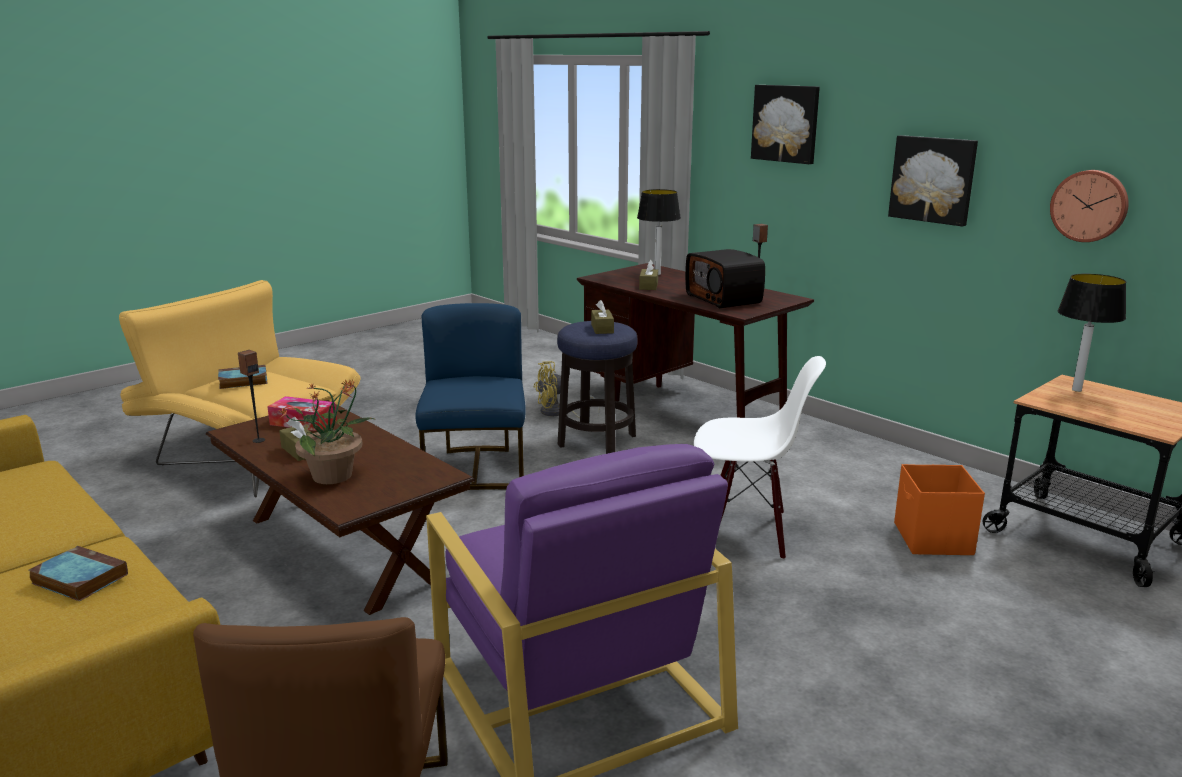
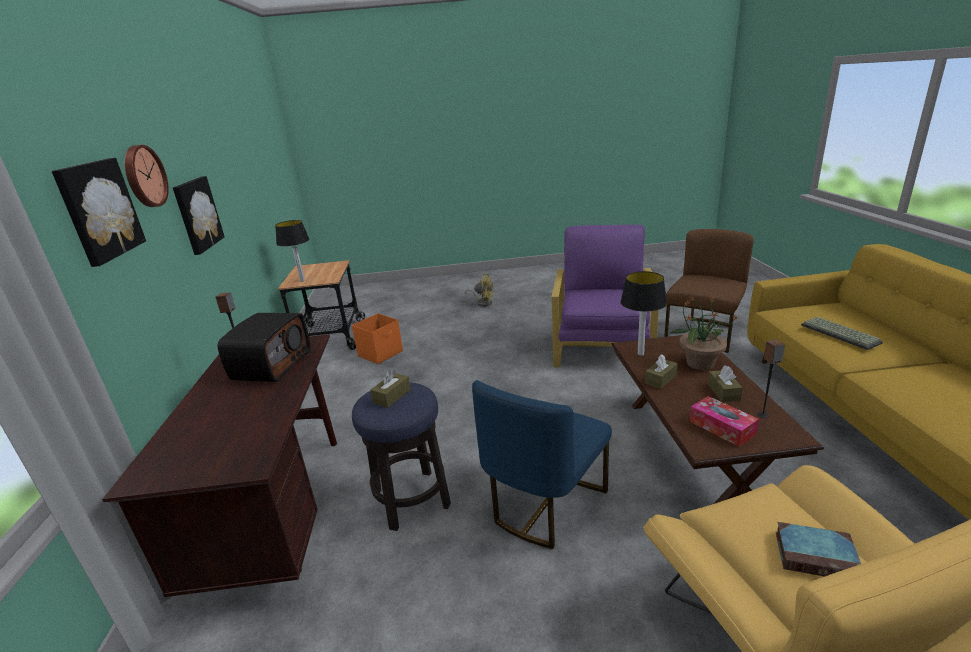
camera: 140 degrees left, 5 degrees up
(78, 579) = (841, 334): book -> keyboard
(558, 413) = (381, 574): yellow fan -> yellow fan (483, 302)
(648, 286) = (261, 415): brown tissue box -> brown tissue box (660, 379)
(657, 274) = (188, 445): table lamp -> table lamp (640, 353)
(747, 532) = (446, 382): white chair -> none
(1090, 205) = (239, 198): wall clock -> wall clock (143, 176)

